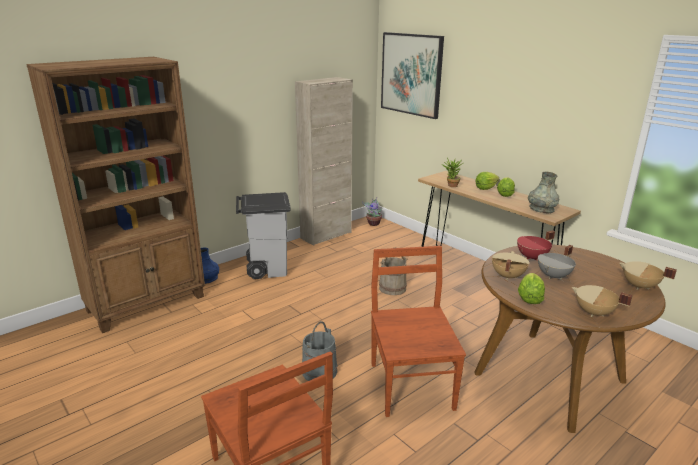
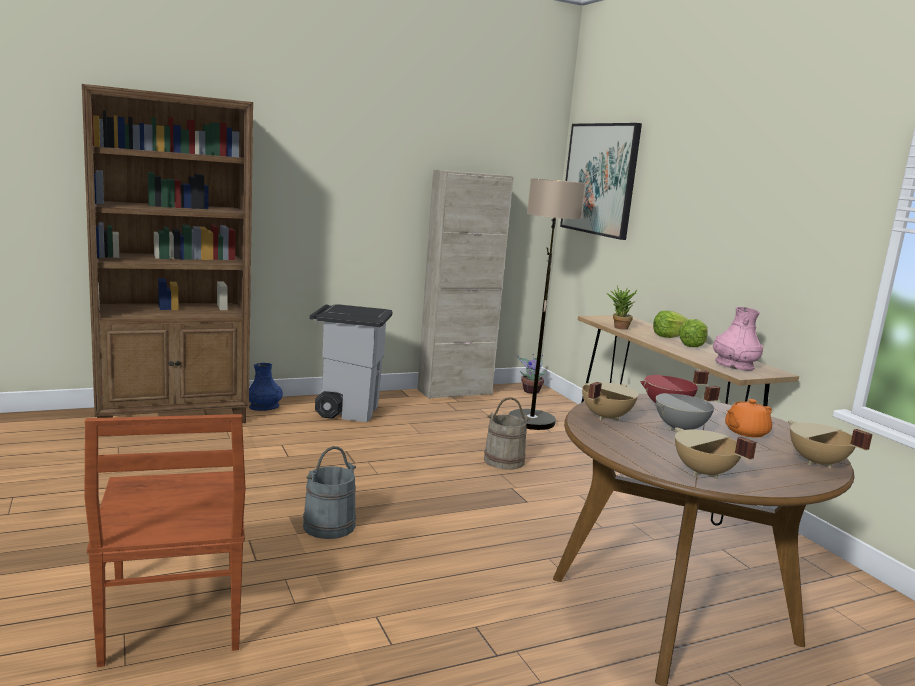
camera: 15 degrees right, 10 degrees down
(386, 244) = (532, 415): none -> floor lamp
(411, 384) = (446, 568): brown chair -> none
(529, 298) = (615, 441): lettuce -> none
(541, 209) = (734, 365): grey vase -> pink vase
(587, 269) = (745, 432): none -> orange teapot

